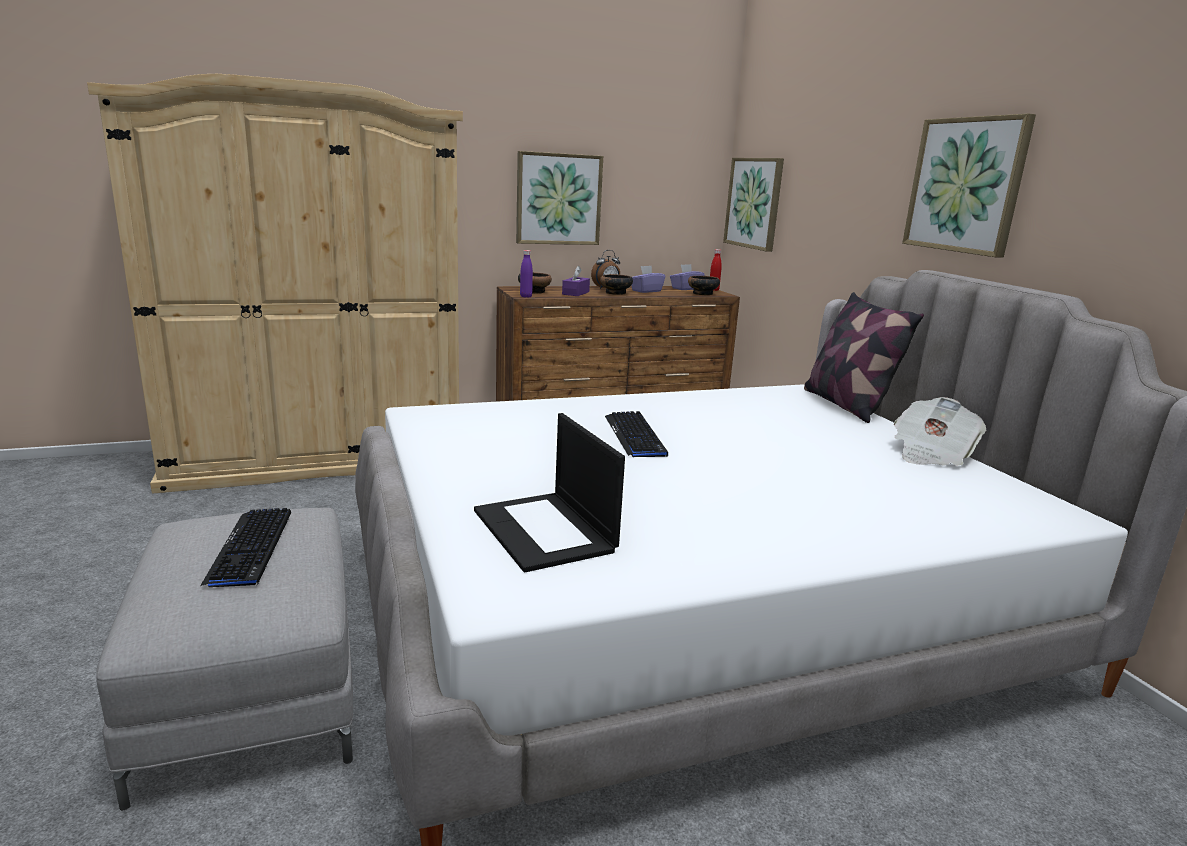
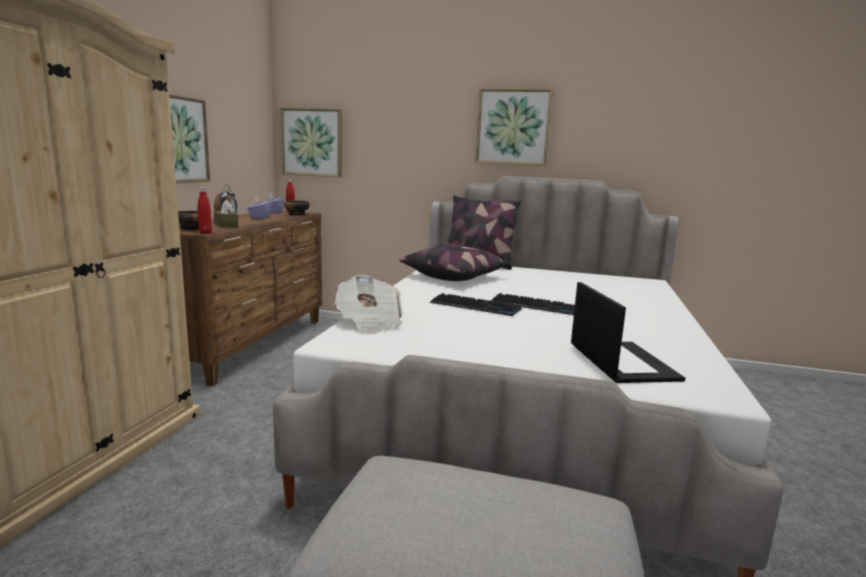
camera: 55 degrees left, 5 degrees down
(250, 548) = (467, 504): keyboard -> keyboard (535, 306)
(526, 296) = (205, 233): purple bottle -> red bottle
(545, 531) = (620, 362): laptop -> laptop turned 105 degrees counterclockwise
(575, 293) = (226, 225): purple tissue box -> brown tissue box
(615, 293) = (249, 221): bowl -> none
(747, 406) = (454, 277): none -> pillow
(931, 454) = (564, 274): newspaper -> newspaper (369, 323)

